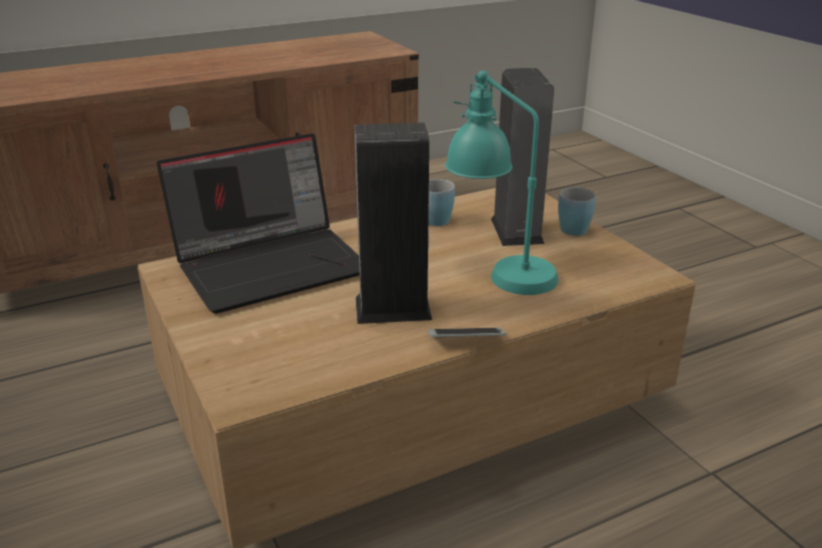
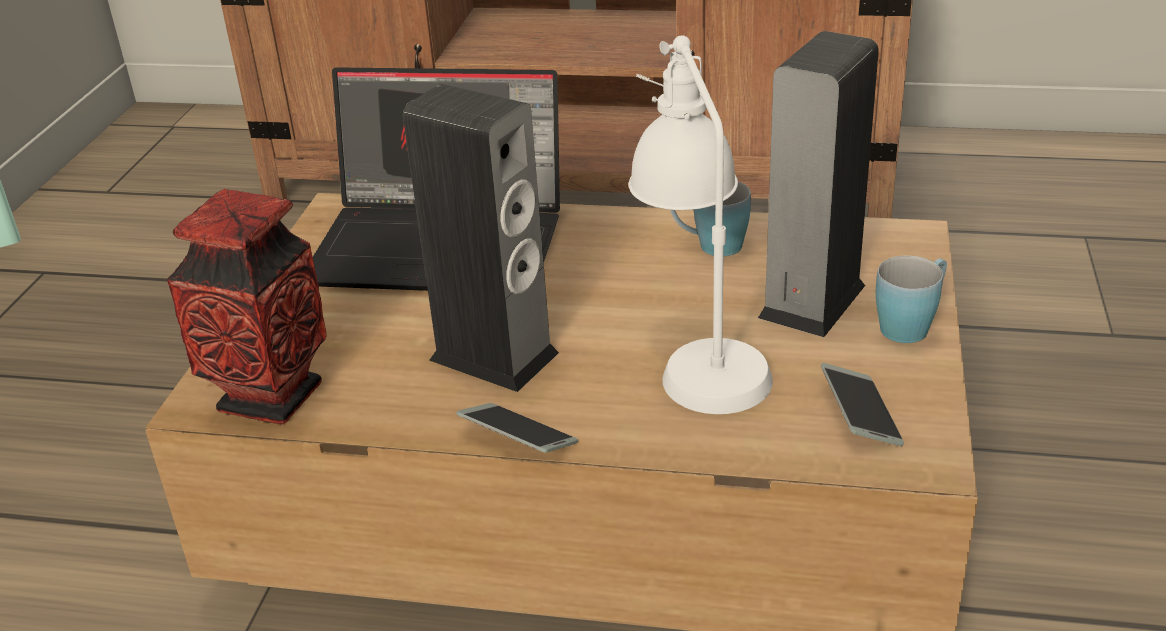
camera: 40 degrees right, 5 degrees up
(284, 378) = (271, 397): none -> vase
(497, 270) = (697, 353): turquoise table lamp -> white table lamp
(606, 269) = (860, 414): none -> phone

